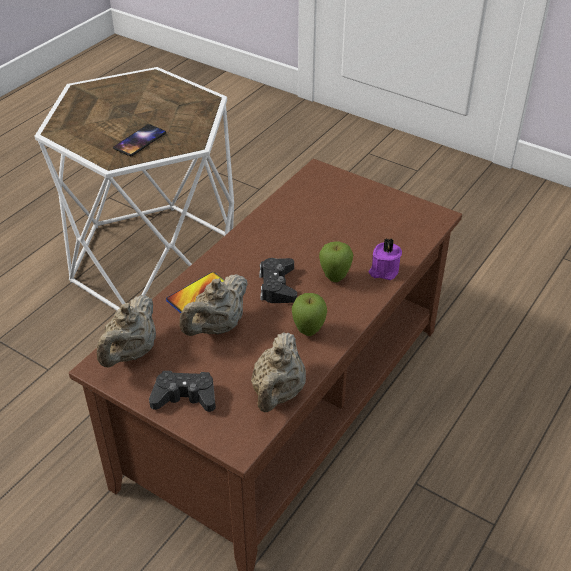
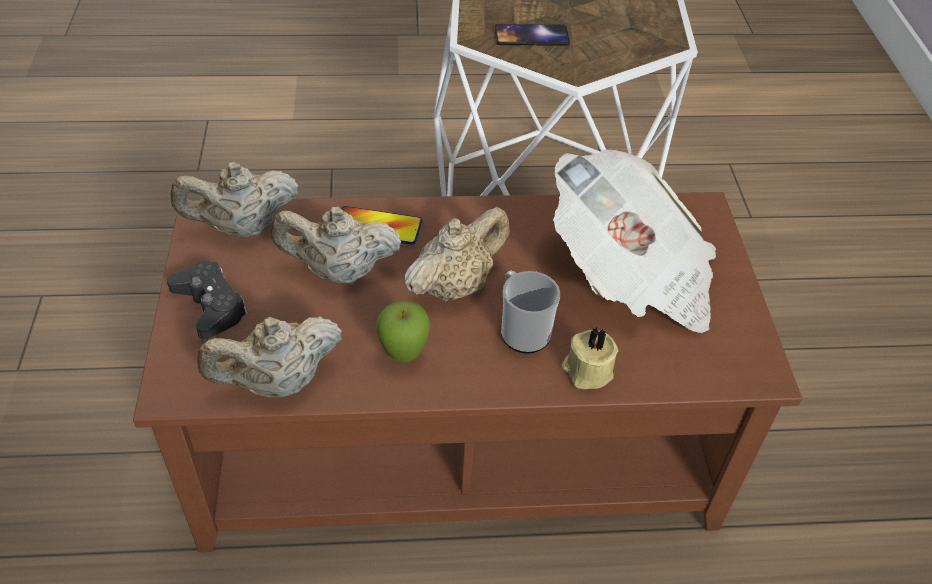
camera: 50 degrees right, 5 degrees up
(277, 286) = (455, 285): black game controller -> beige teapot
(335, 278) = (522, 330): apple -> mug
(337, 220) = (631, 275): none -> newspaper
(383, 271) = (586, 371): purple candle -> beige candle

